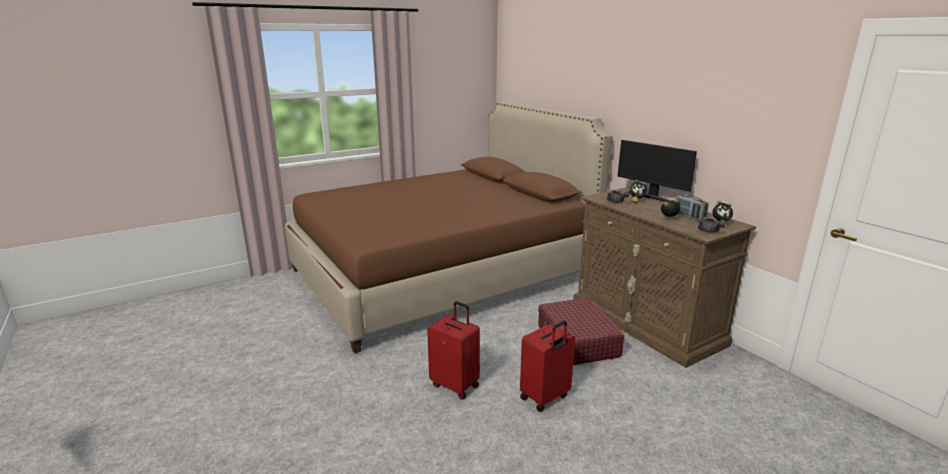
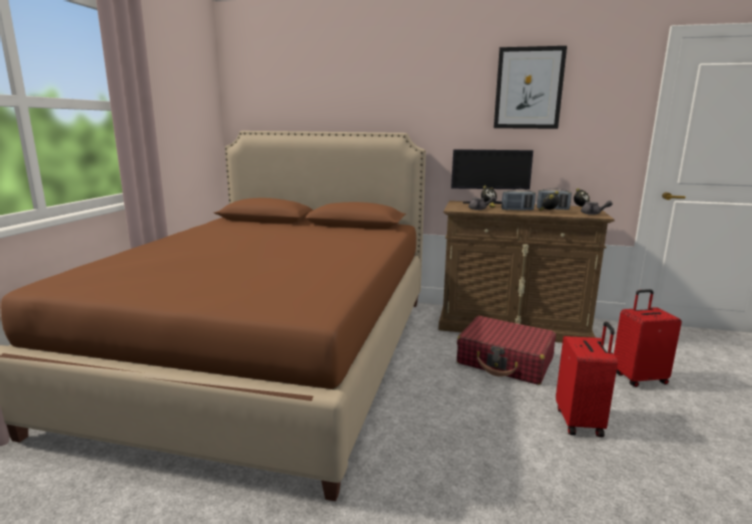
camera: 45 degrees left, 5 degrees down
(455, 385) = (503, 460): red suitcase -> red suitcase (638, 378)
(648, 210) = (517, 210): none -> radio
(702, 85) = (528, 88): none -> picture

